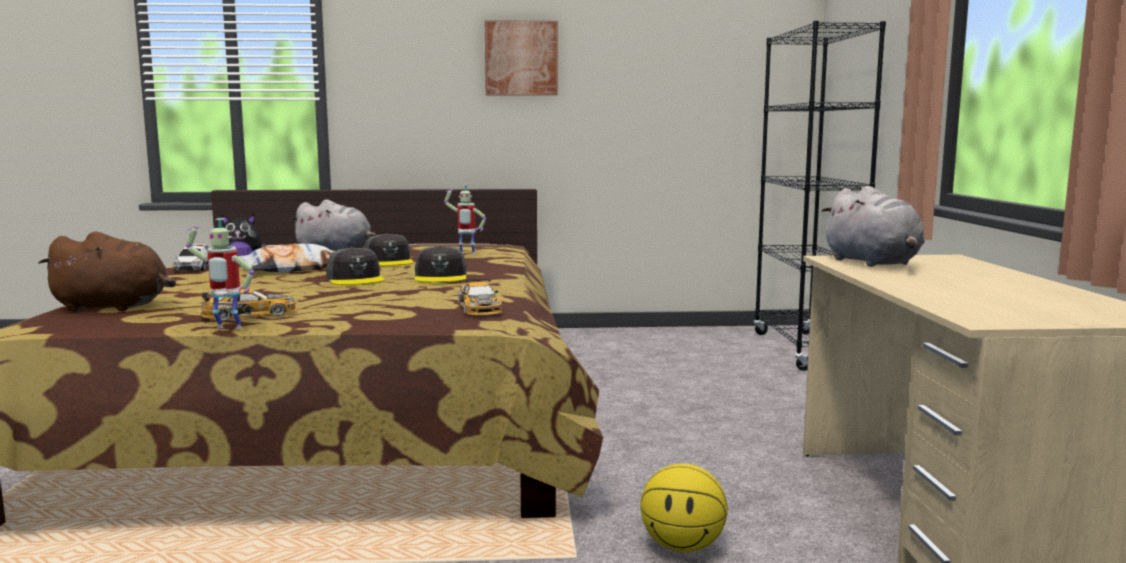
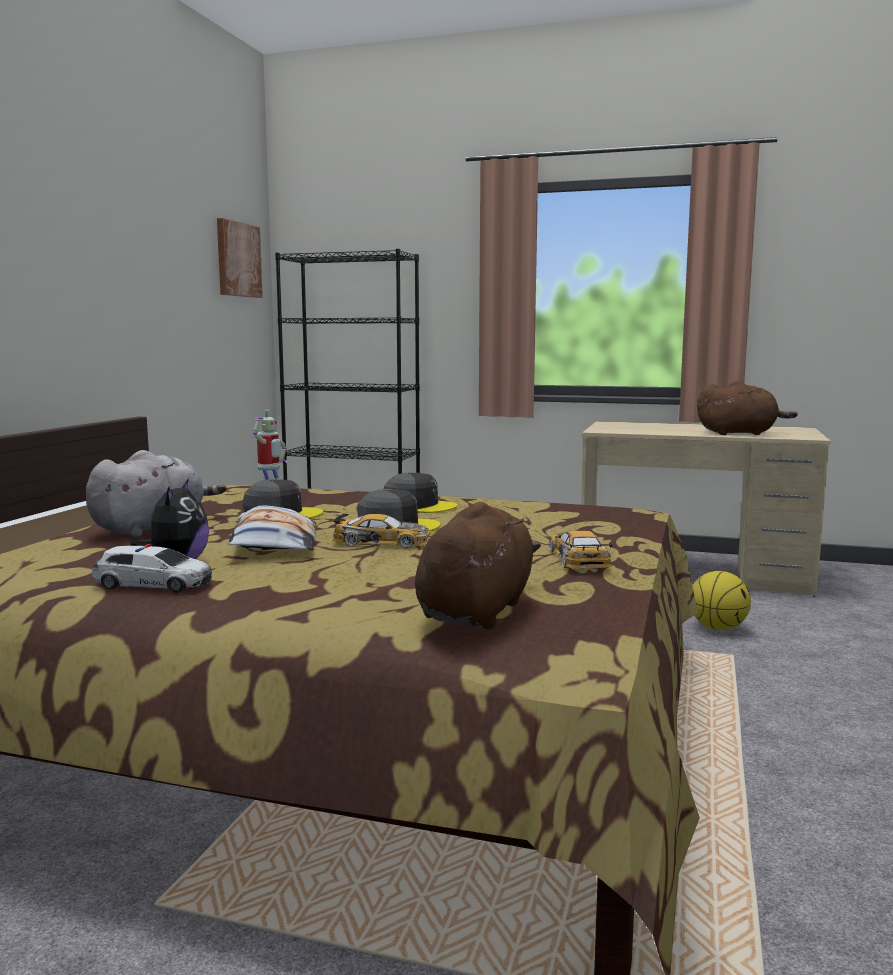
camera: 70 degrees left, 0 degrees up
(227, 328) = (644, 566): toy robot -> none
(479, 308) = (583, 507): toy car -> toy car (382, 542)
(521, 58) = (76, 248): picture -> picture (238, 259)
(873, 263) = (625, 429): grey plush toy -> none
(949, 295) = (739, 433): none -> brown plush toy

